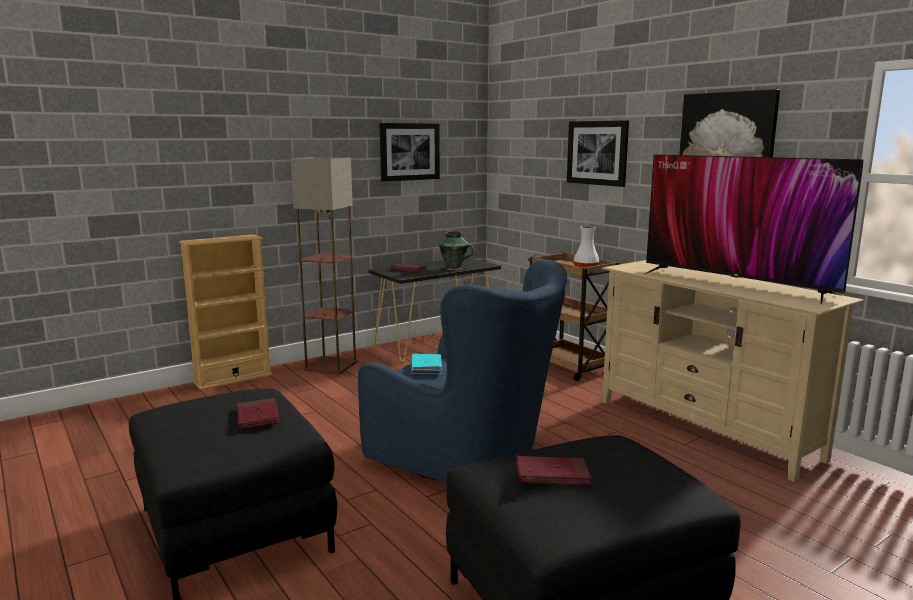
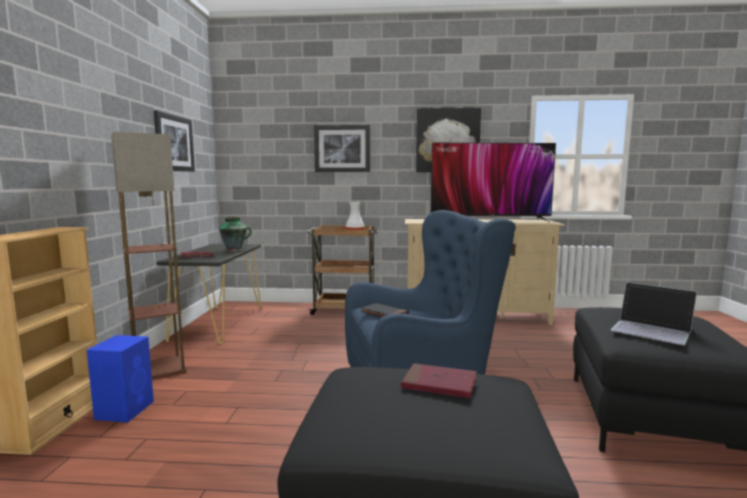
camera: 50 degrees left, 5 degrees down
(269, 385) = (125, 409): none -> blue speaker
(426, 366) = (384, 314): turquoise book -> black book
(552, 474) = (652, 329): red book -> laptop

